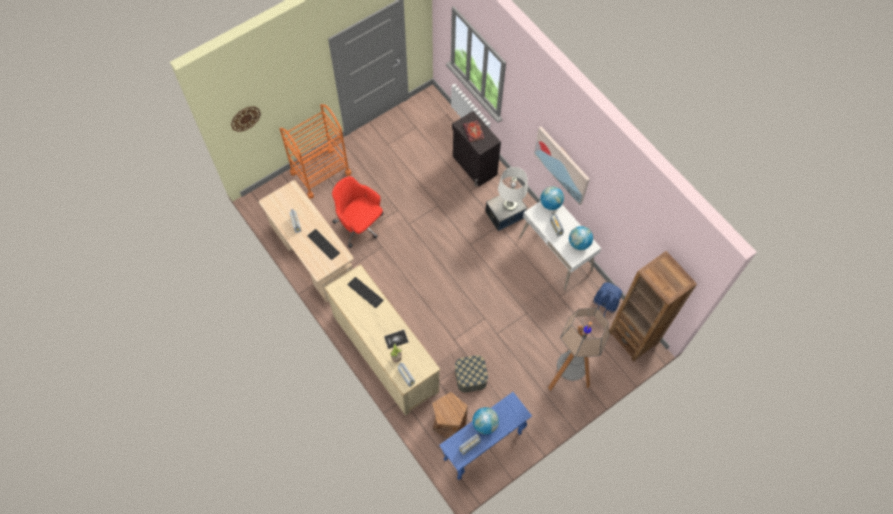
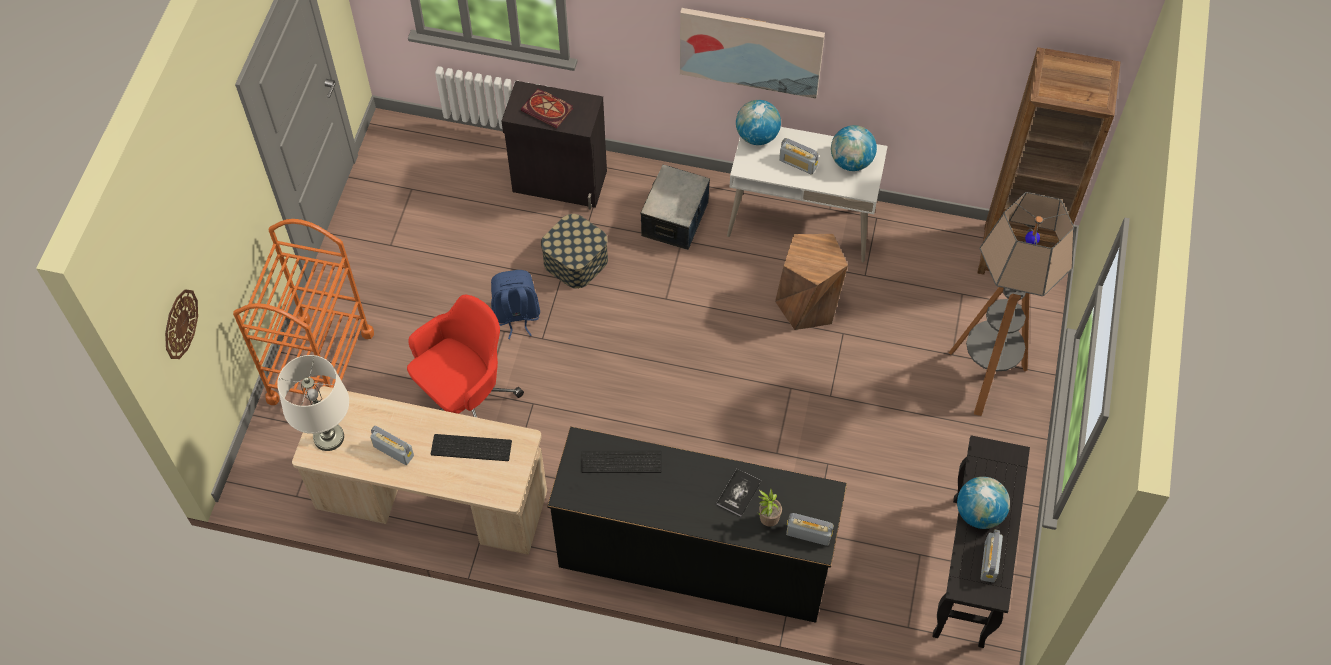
camera: 40 degrees left, 5 degrees down
(360, 225) = (465, 398): red office chair -> red office chair turned 135 degrees clockwise
(385, 353) = (695, 557): beige dresser -> black dresser
(448, 423) = (888, 579): brown stool -> brown stool (807, 305)
(470, 377) = (854, 487): storage box -> storage box (575, 261)
(482, 447) = (968, 572): blue console table -> black console table
(510, 205) = (681, 191): white table lamp -> white table lamp (329, 437)
(604, 304) = (935, 238): blue backpack -> blue backpack (516, 316)

